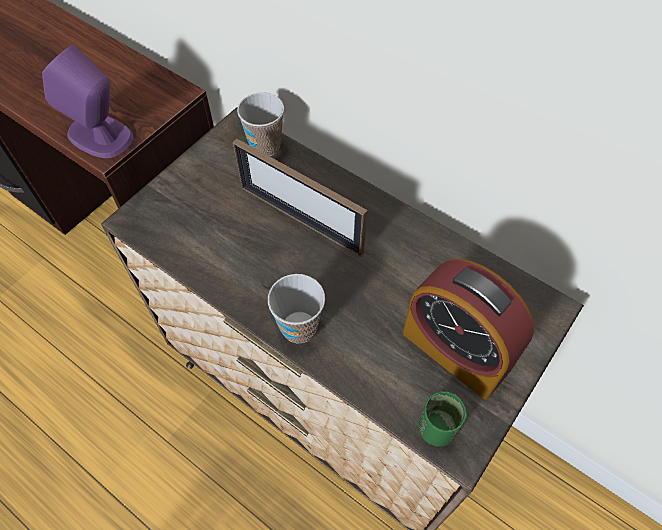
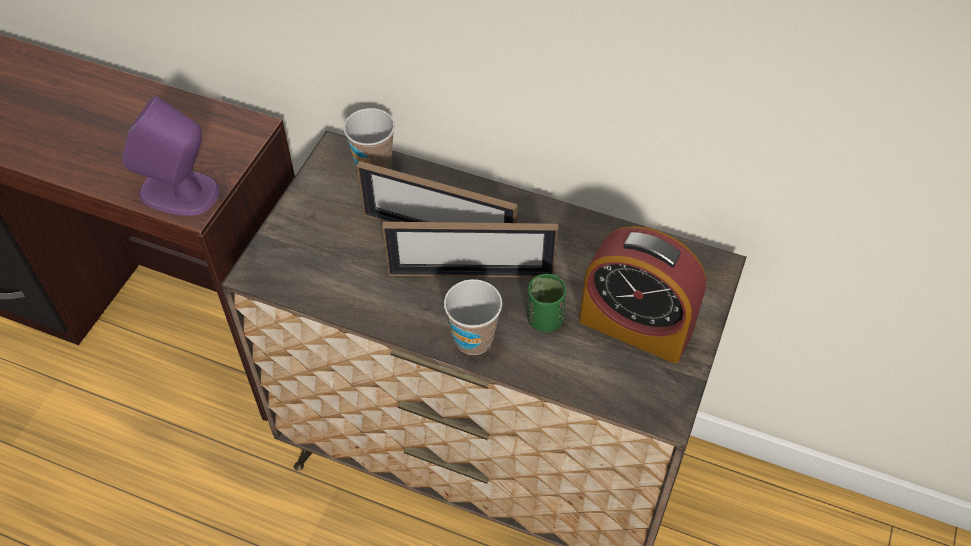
camera: 15 degrees left, 5 degrees down
(317, 263) = (471, 274): none -> picture frame
(436, 428) = (638, 400): green cup -> green cup (544, 319)

